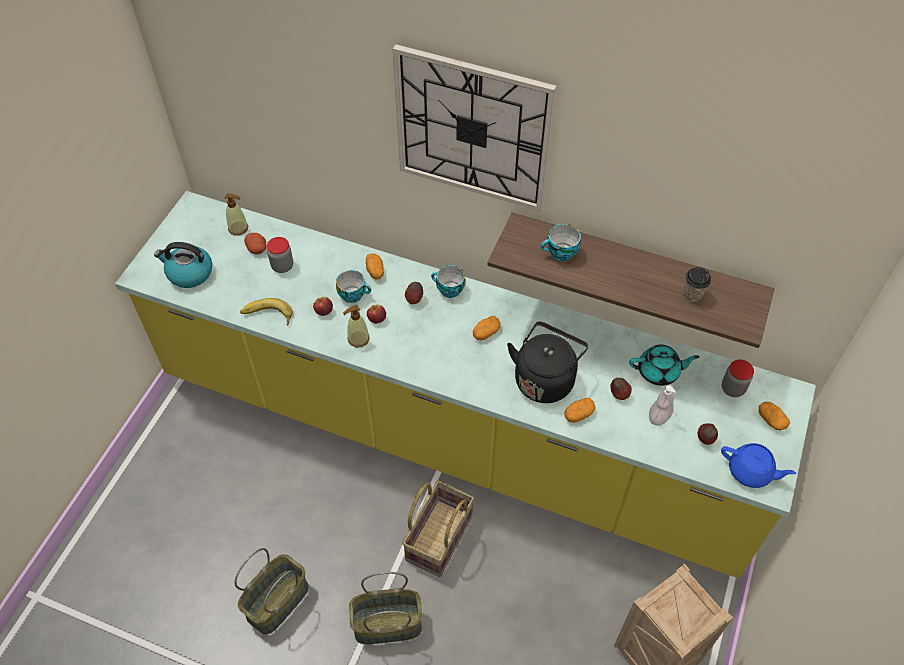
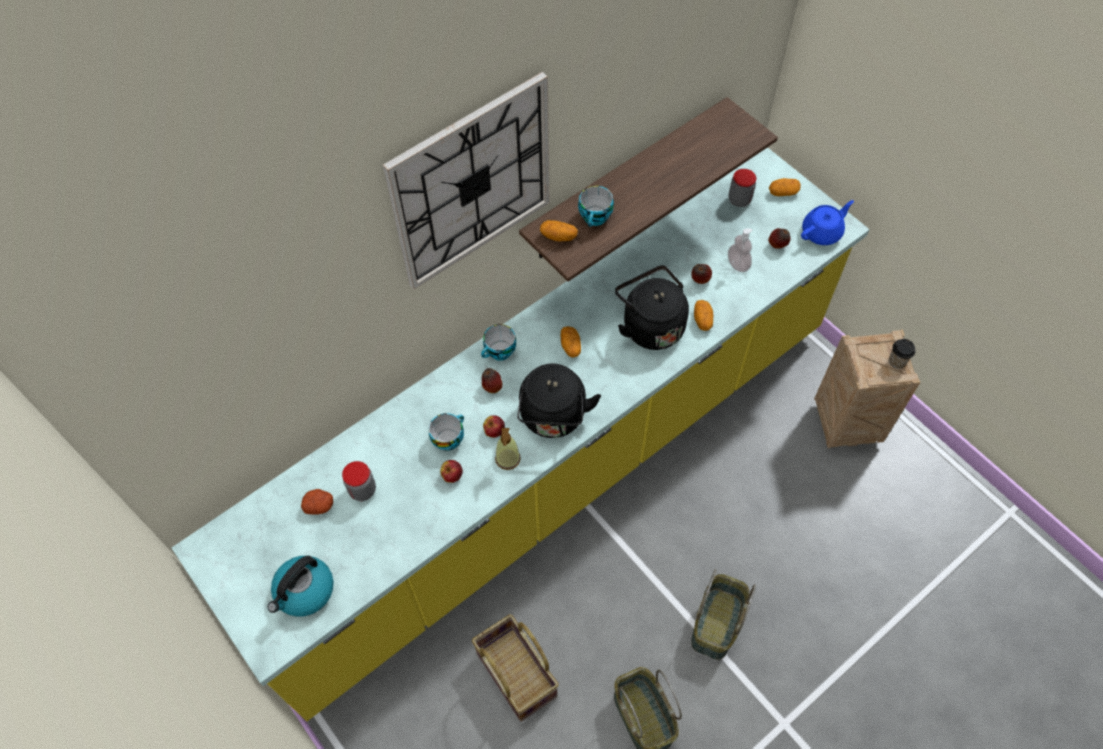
camera: 60 degrees left, 5 degrees up
(238, 228) = (275, 513): soap dispenser -> none
(267, 316) = (422, 533): banana -> none
(375, 271) = (431, 405): potato -> potato (558, 236)
(412, 351) = (553, 418): none -> black kettle
(438, 537) = (653, 536): basket -> basket (515, 675)
(659, 372) = (693, 239): turquoise teapot -> none
(692, 295) = (701, 151): cup -> cup (897, 361)

